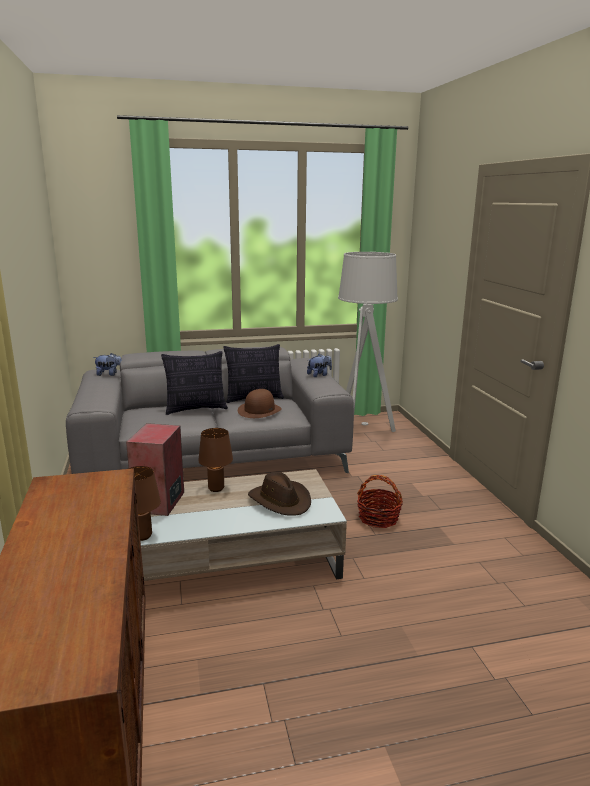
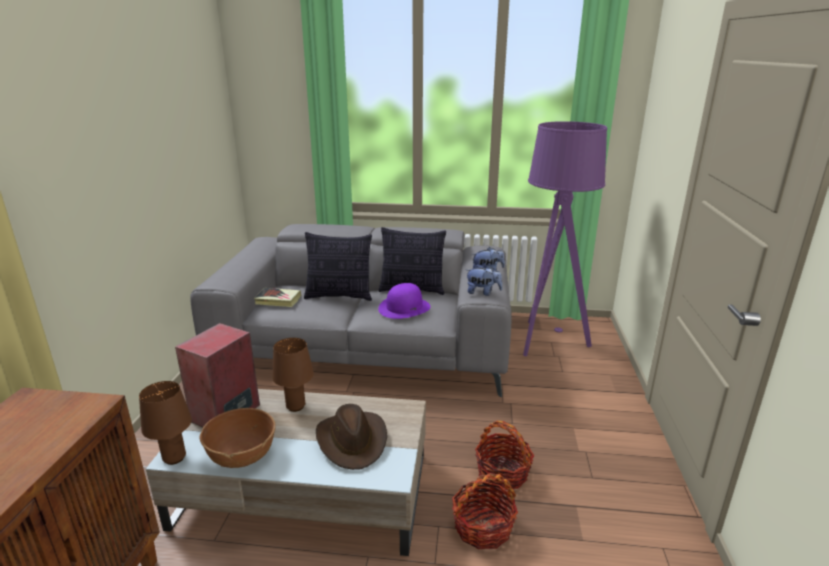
camera: 20 degrees right, 5 degrees up
(109, 374) = (269, 245): plush toy -> plush toy (483, 292)
(143, 418) = (278, 300): none -> book
(199, 524) = (242, 455): none -> brown bowl
(259, 410) = (404, 307): brown hat -> purple hat
(361, 432) = (548, 341): grey floor lamp -> purple floor lamp
(384, 551) = (482, 527): none -> basket

